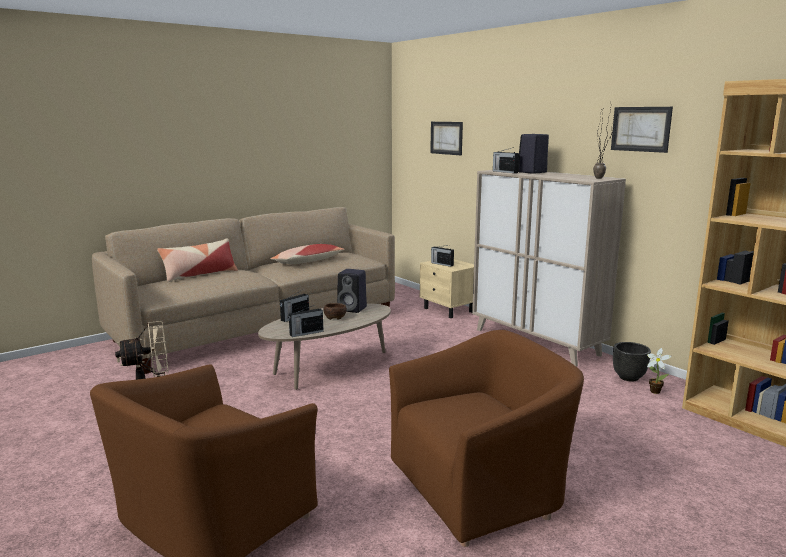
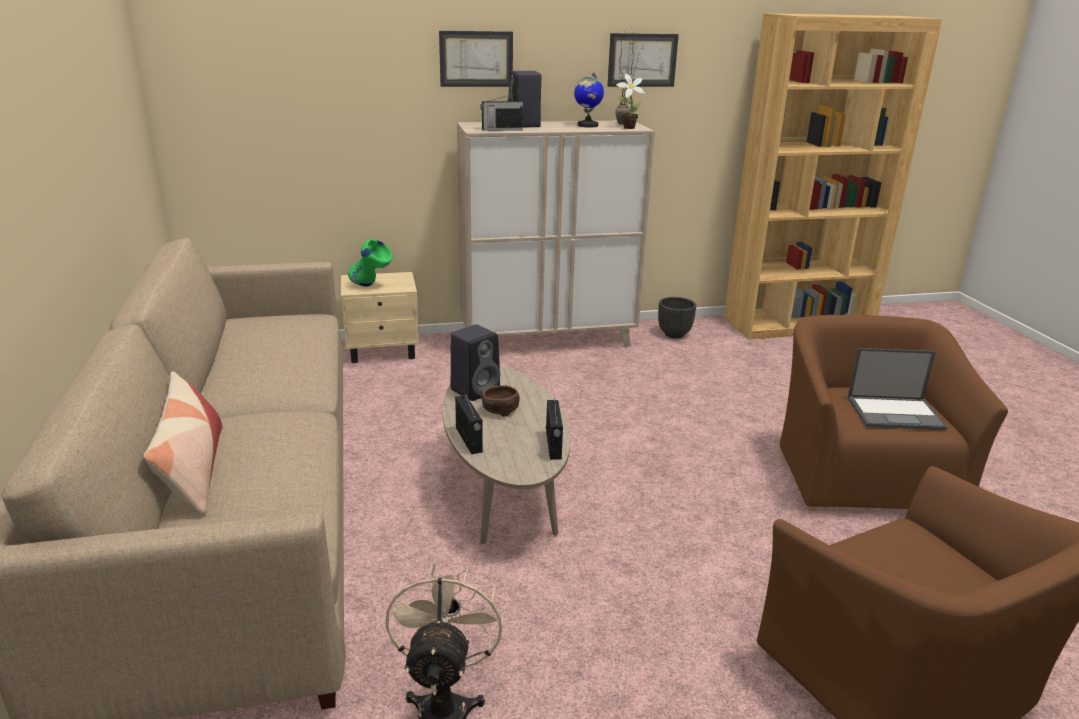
camera: 65 degrees left, 10 degrees up
(308, 262) = (265, 357): pillow -> none
(441, 264) = (371, 286): radio -> green vase
(446, 138) = (306, 80): picture -> picture (476, 59)
(464, 420) = (896, 413): none -> laptop
(568, 176) = (587, 125): none -> globe
(654, 391) = (708, 336): potted plant -> potted plant (627, 128)

